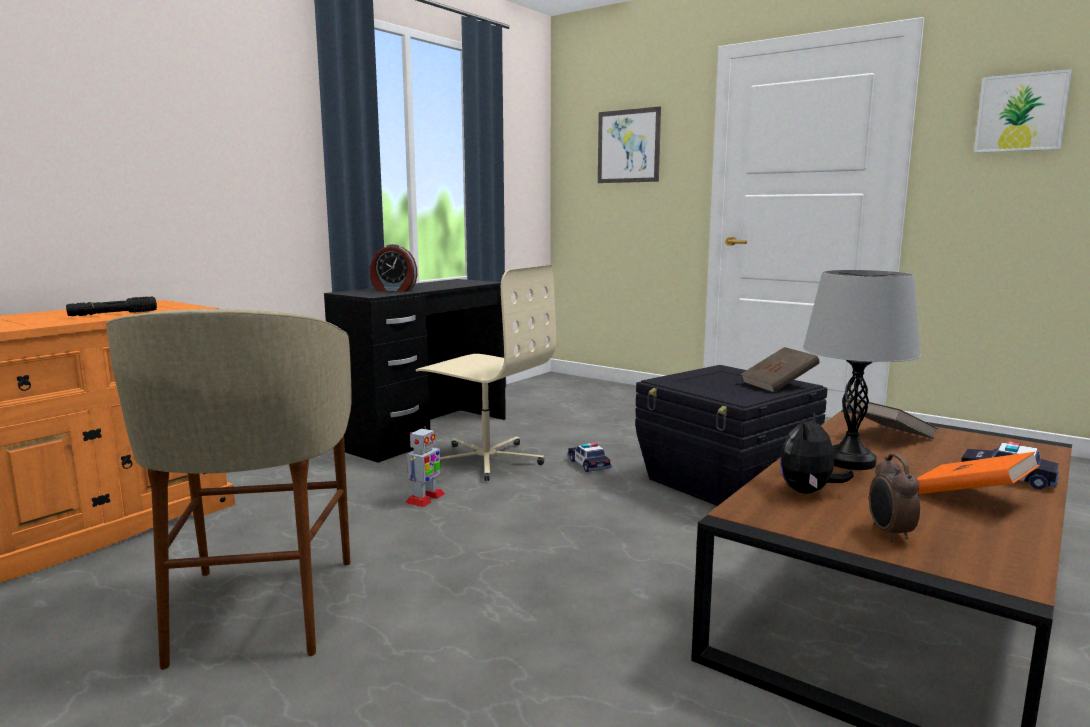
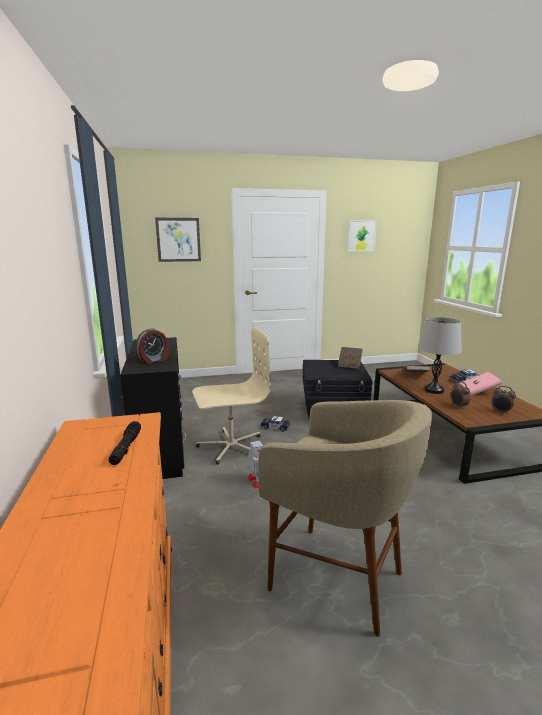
camera: 50 degrees left, 5 degrees up
(808, 492) = (458, 406): plush toy -> alarm clock
(970, 497) = (478, 391): orange book -> pink book

